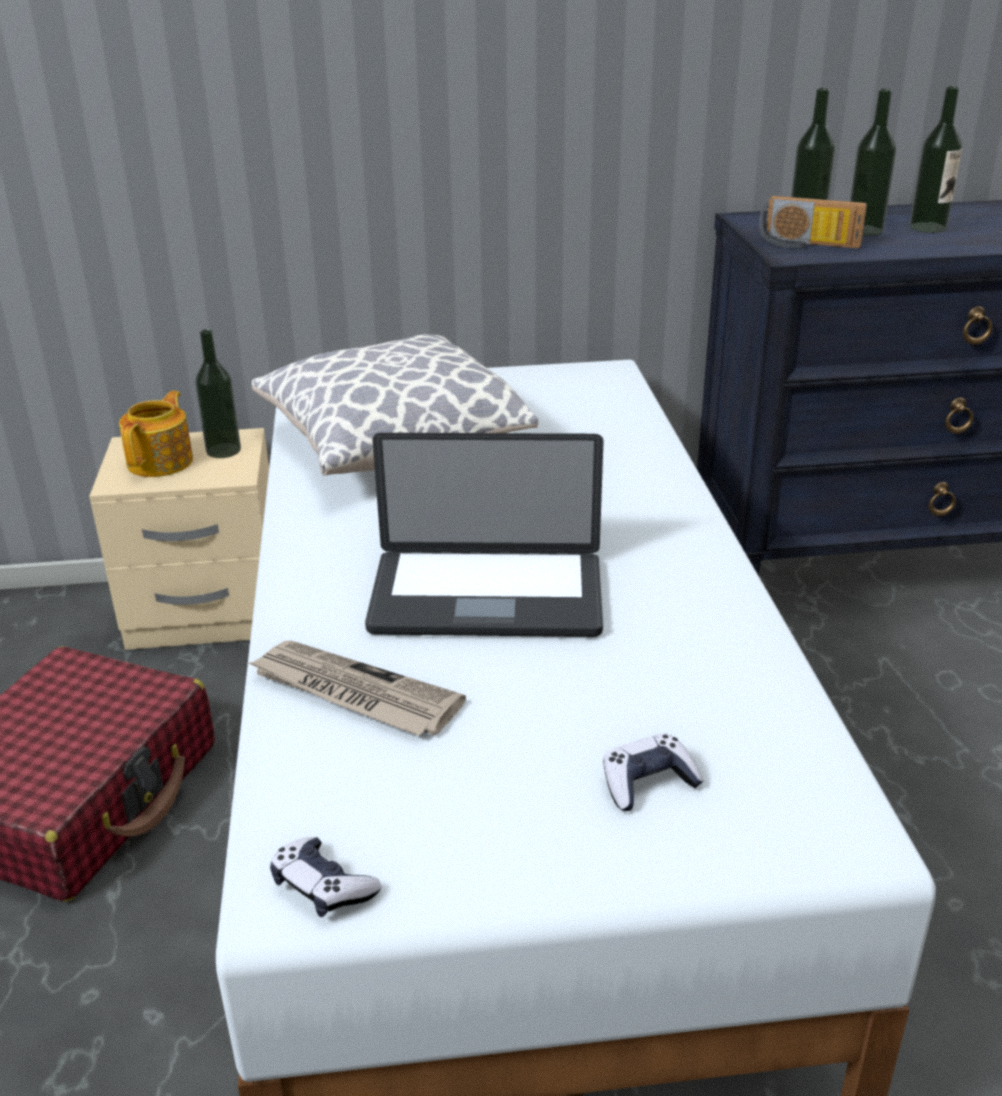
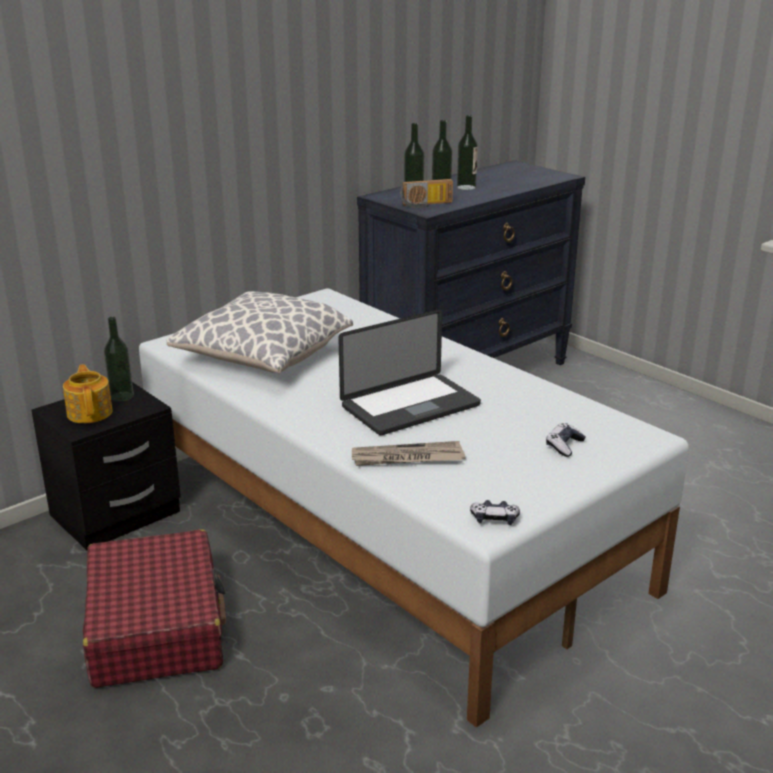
camera: 35 degrees left, 5 degrees down
(207, 614) = (117, 515): beige nightstand -> black nightstand

